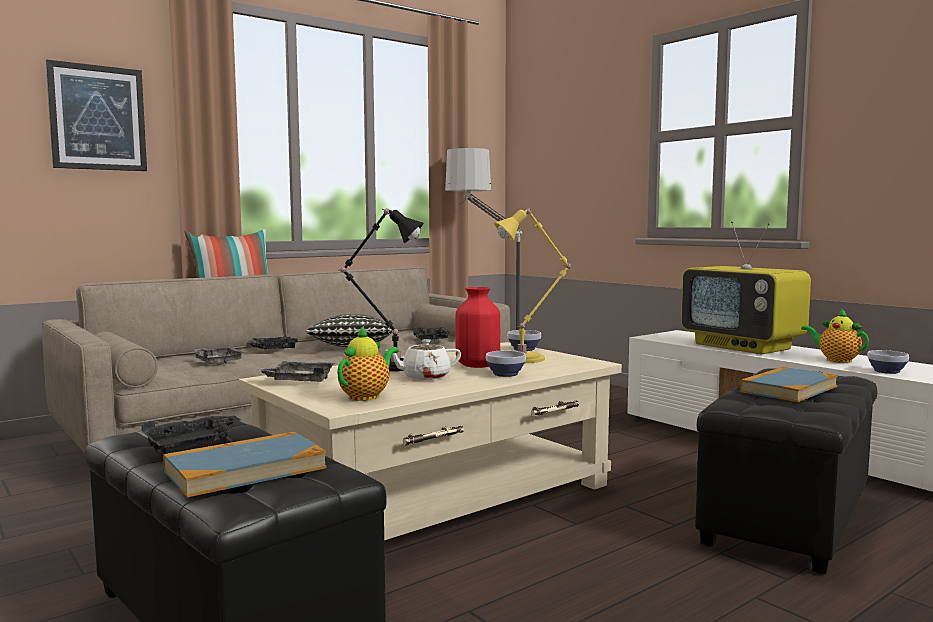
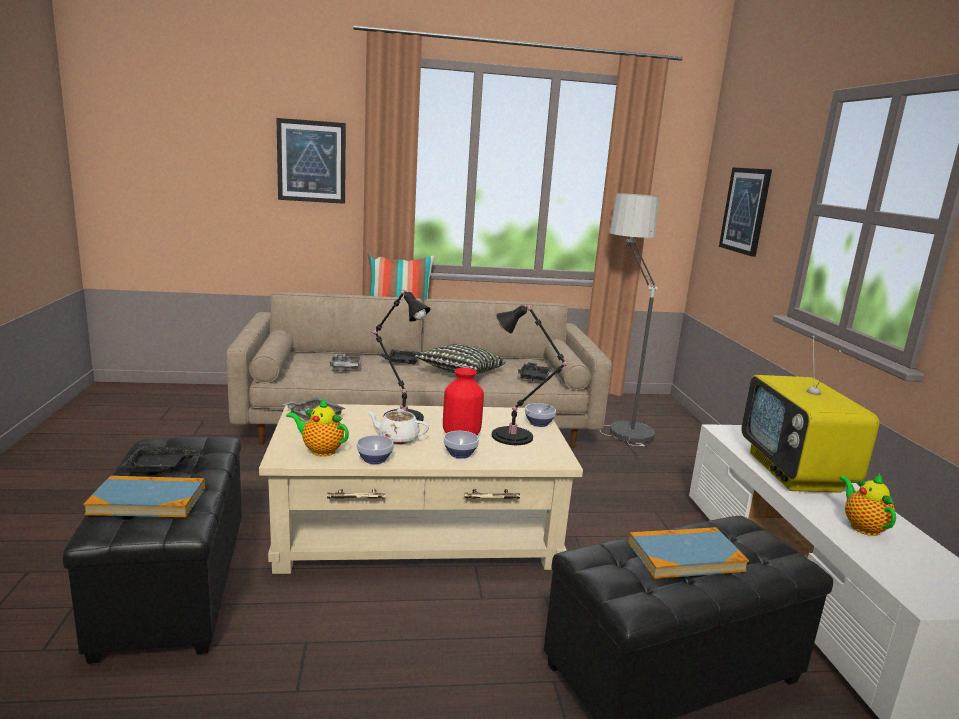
camera: 30 degrees right, 10 degrees up
(366, 396) = (320, 450): teapot -> teapot turned 135 degrees counterclockwise
(526, 358) = (515, 437): yellow table lamp -> black table lamp
(568, 157) = (745, 210): none -> picture
(886, 371) = (886, 566): bowl -> bowl (373, 460)

